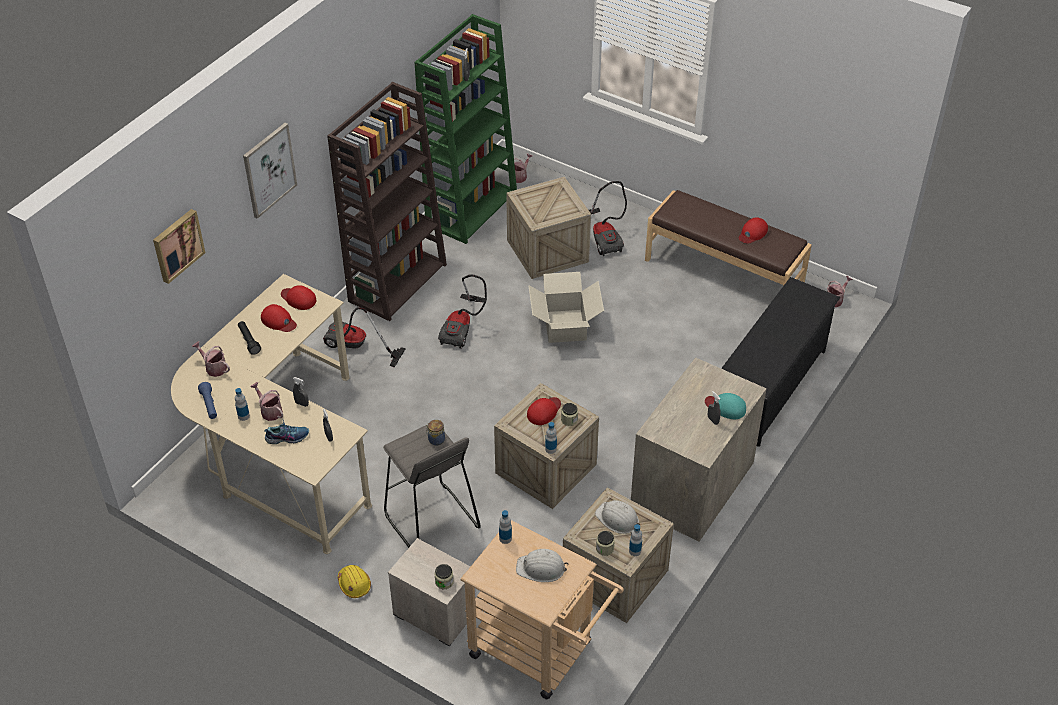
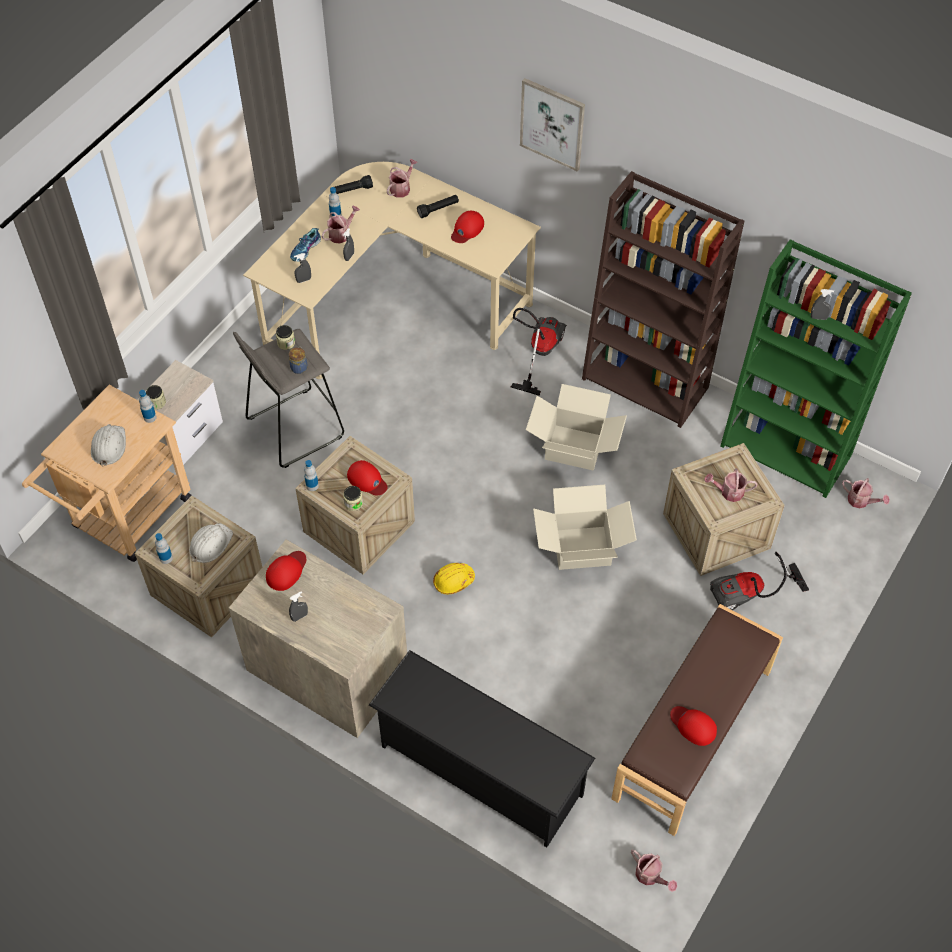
camera: 90 degrees right, 10 degrees up
(177, 245) = (429, 70): picture -> none
(209, 405) = (351, 190): blue flashlight -> black flashlight
(287, 437) = (306, 250): shoe -> shoe turned 45 degrees clockwise
(298, 299) = (500, 242): red cap -> red cap (286, 571)
(354, 584) = (225, 371): yellow hard hat -> yellow hard hat (453, 581)
(463, 328) = (574, 447): vacuum cleaner -> cardboard box
(553, 202) = (728, 492): none -> watering can
(604, 548) = (173, 531): jar -> jar (286, 343)
(725, 407) = (319, 632): turquoise cap -> none

